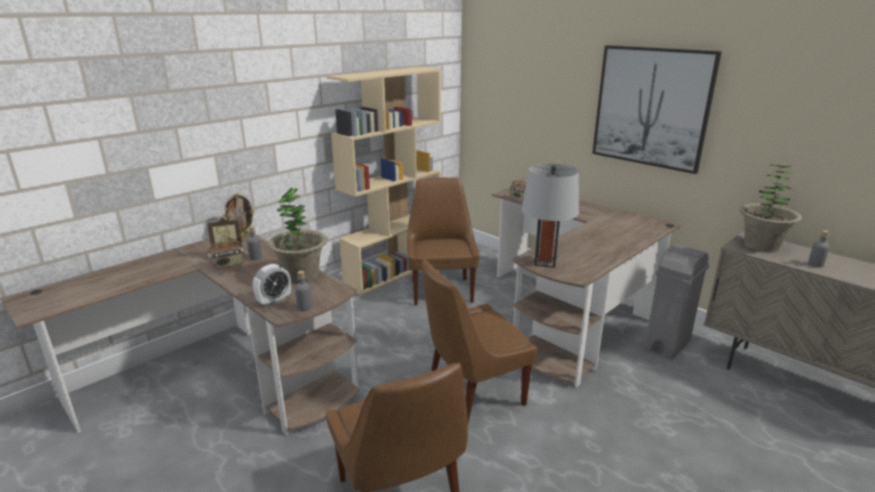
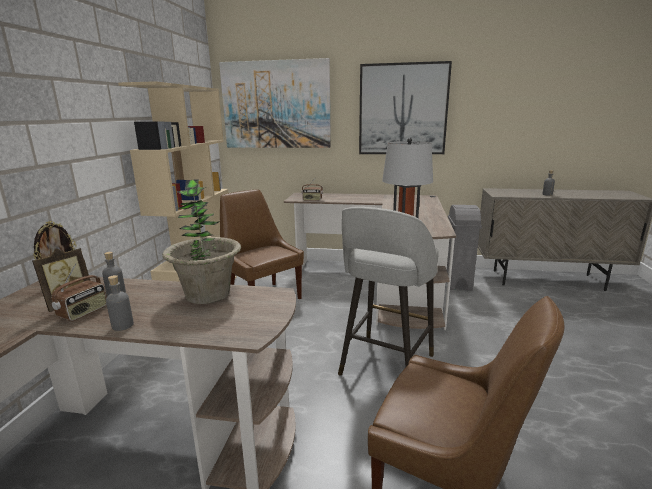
camera: 35 degrees left, 5 degrees down
(274, 301) = (215, 327): alarm clock -> none
(304, 307) = (265, 320): grey bottle -> grey bottle (122, 325)
(472, 393) = (385, 366): brown chair -> grey stool
(515, 83) = (276, 105): none -> picture
(761, 246) = (507, 192): potted plant -> none

